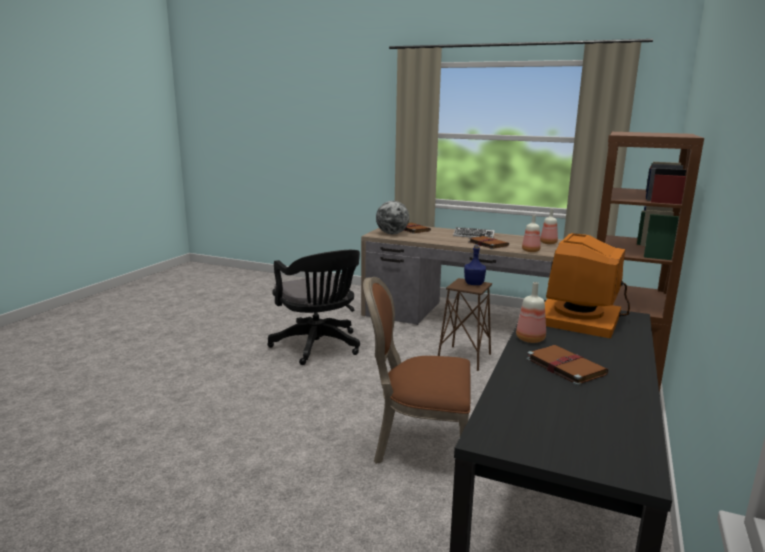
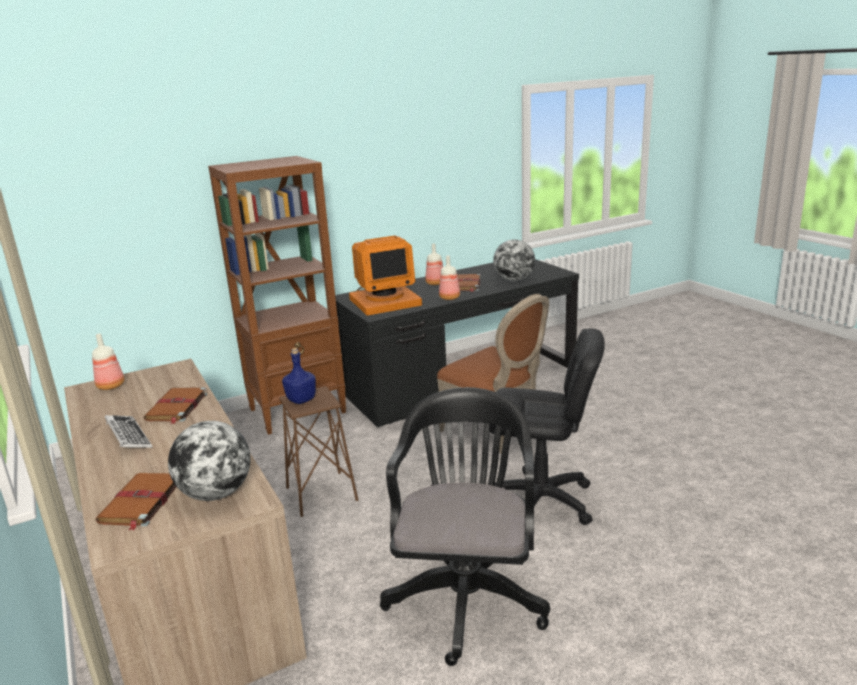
camera: 140 degrees left, 5 degrees up
(317, 397) = (541, 501): none -> black office chair
(523, 393) = (514, 280): none -> globe
(531, 251) = (180, 376): bottle -> bottle (435, 283)

